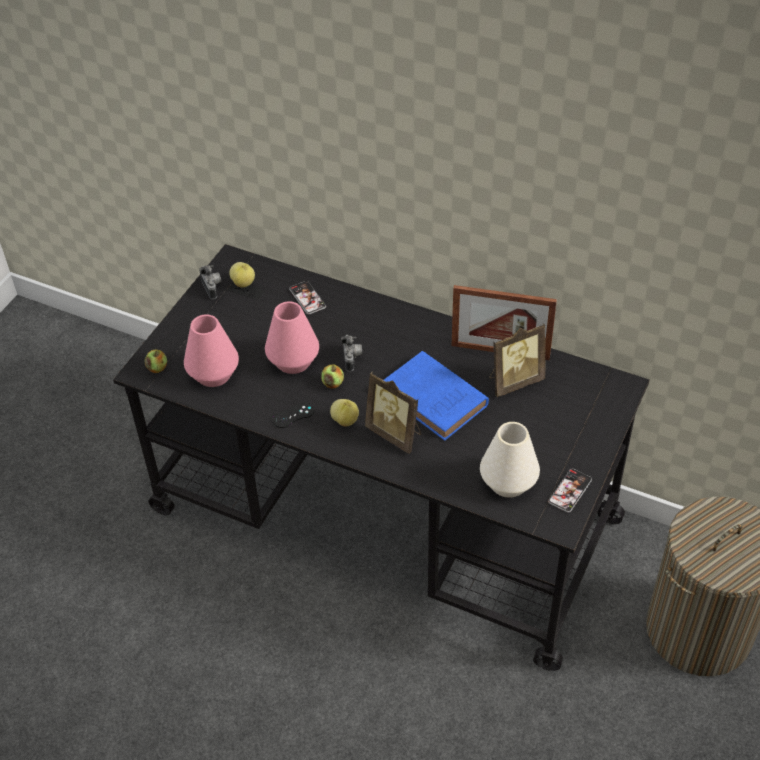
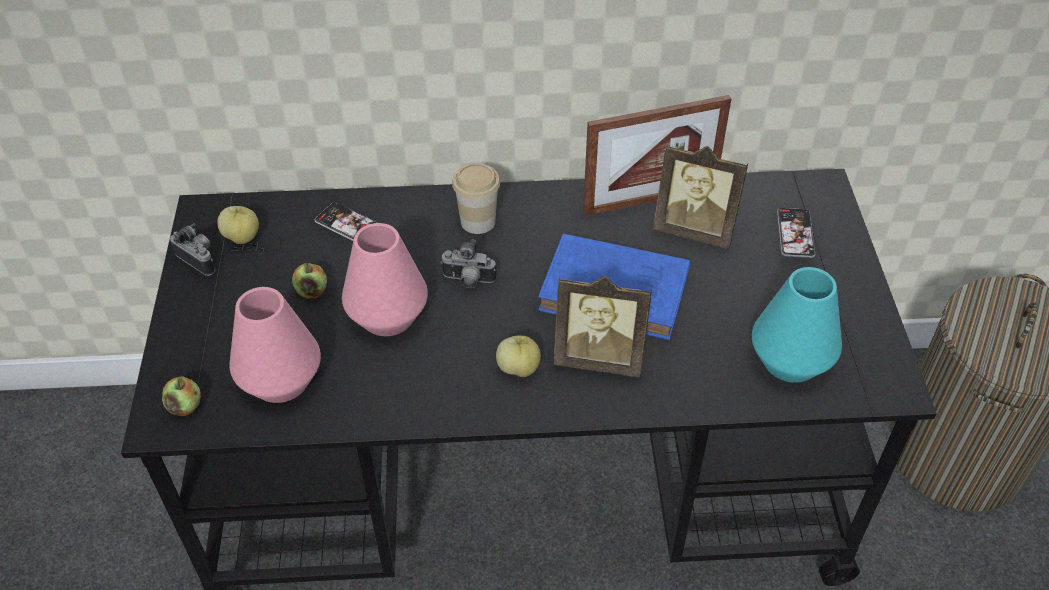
camera: 30 degrees left, 0 degrees up
(293, 415) = (441, 391): black game controller -> none
(333, 383) = (465, 324): apple -> apple (312, 291)
(352, 359) = (468, 281): camera -> camera turned 135 degrees clockwise
(383, 324) = (478, 221): none -> cup
(508, 482) = (790, 361): white vase -> turquoise vase
(514, 381) = (695, 230): picture frame -> picture frame turned 75 degrees clockwise
(570, 491) = (870, 339): phone -> phone (795, 233)

